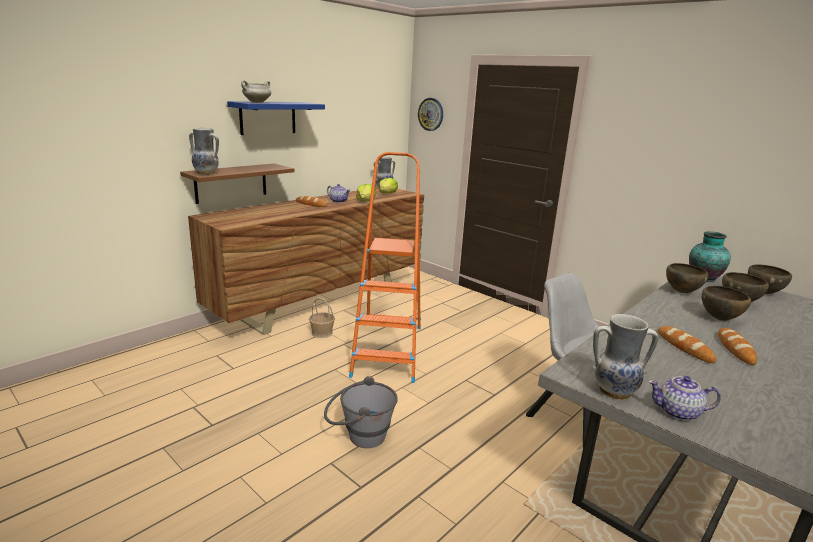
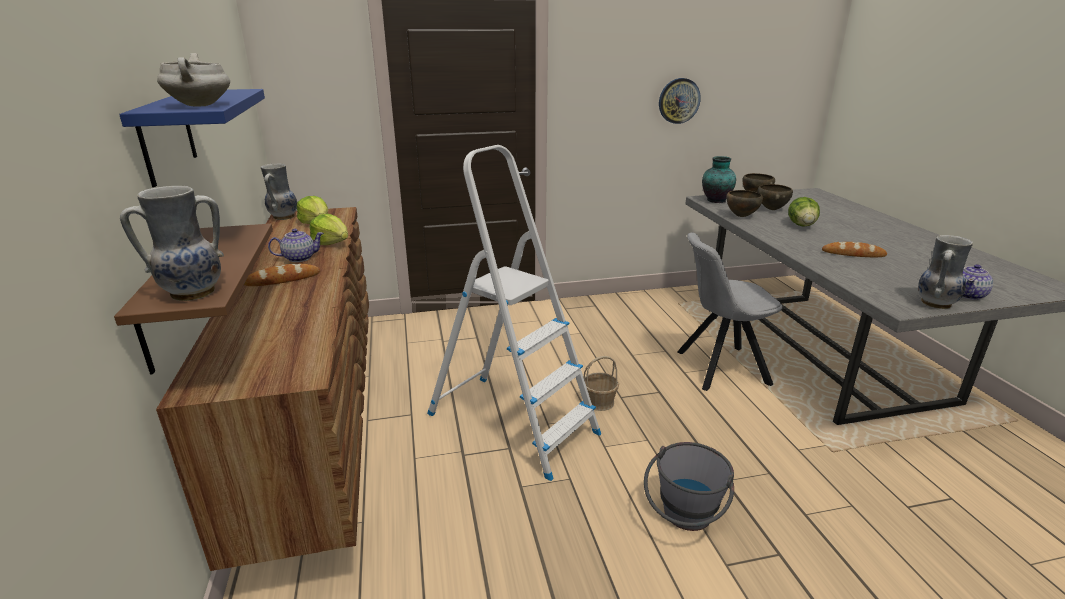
camera: 55 degrees left, 5 degrees up
(322, 333) = (412, 464): basket -> basket (599, 402)
(388, 350) = (513, 424): orange step ladder -> white step ladder
(431, 114) = (304, 82): wall clock -> wall clock (679, 101)
(720, 319) = (801, 225): brown bowl -> lettuce
(735, 349) = (858, 241): bread -> none

